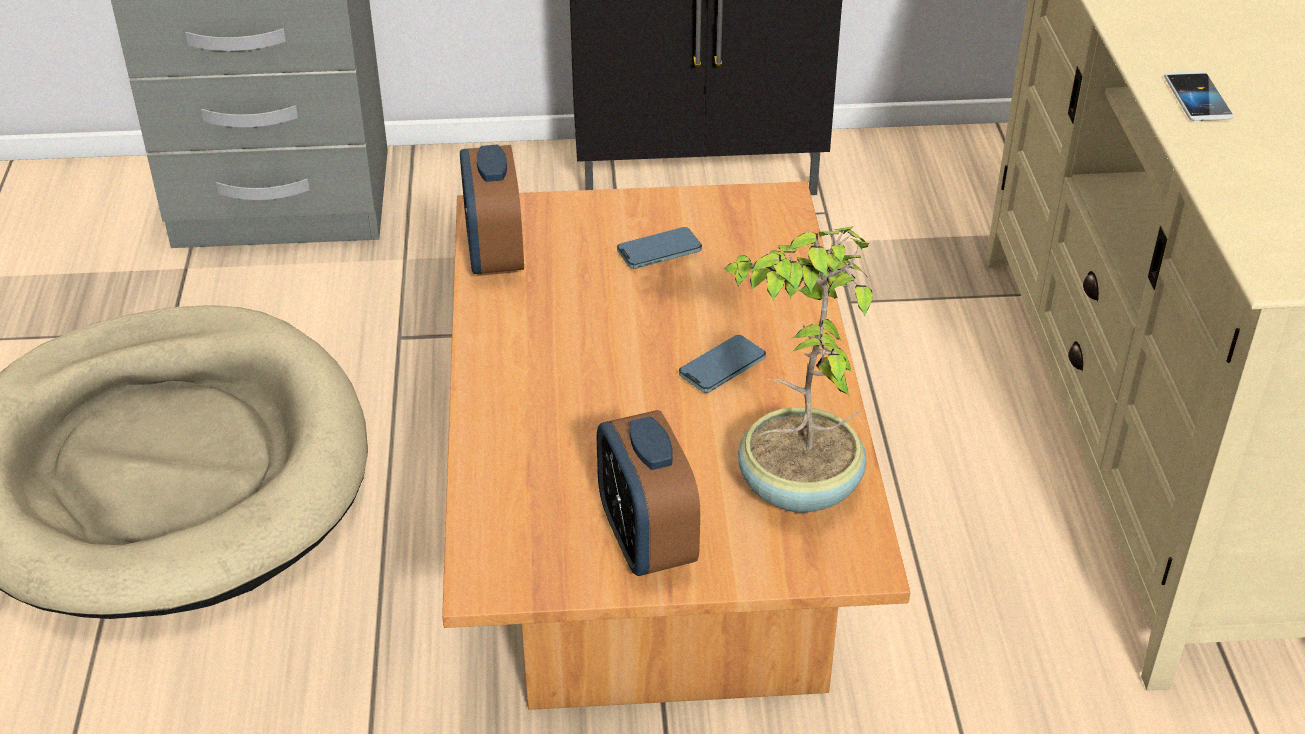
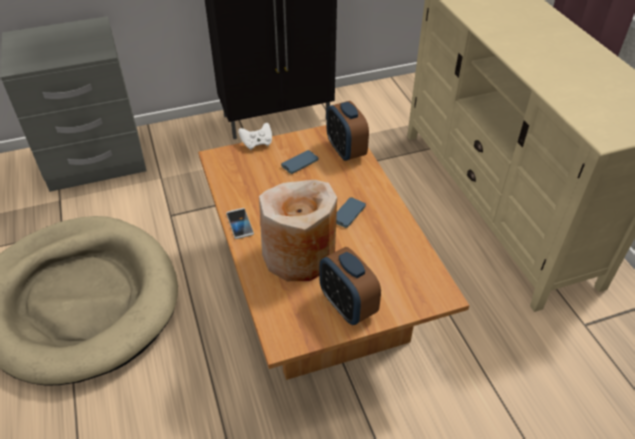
camera: 15 degrees left, 5 degrees up
(495, 255) = (226, 178): alarm clock -> alarm clock (345, 150)
(584, 198) = (257, 143): none -> white game controller
(585, 429) = (299, 255): none -> beige vase
(796, 489) = (402, 266): potted plant -> none
(1197, 98) = (532, 62): phone -> phone (239, 224)

